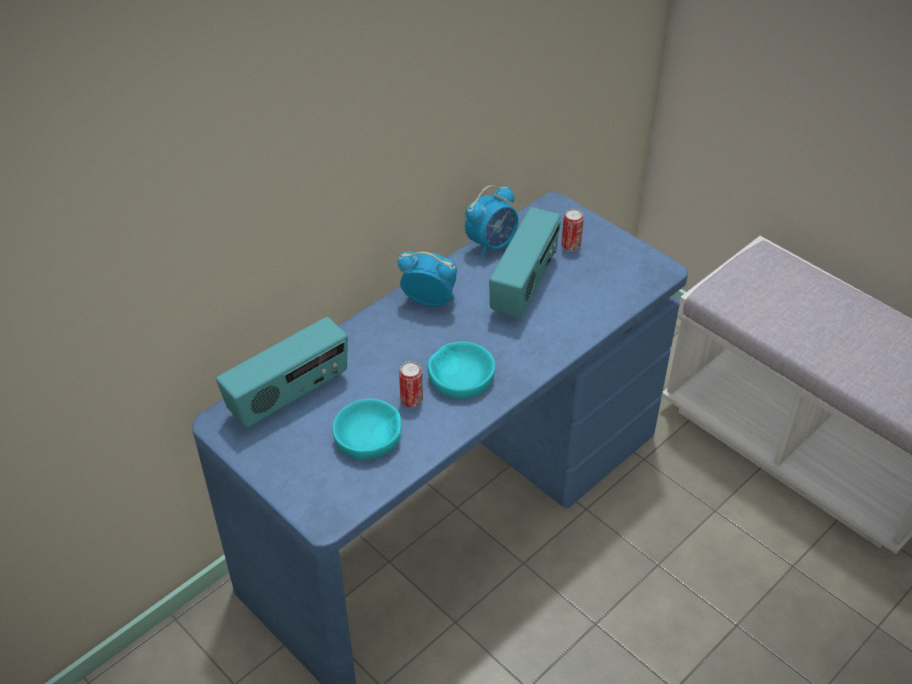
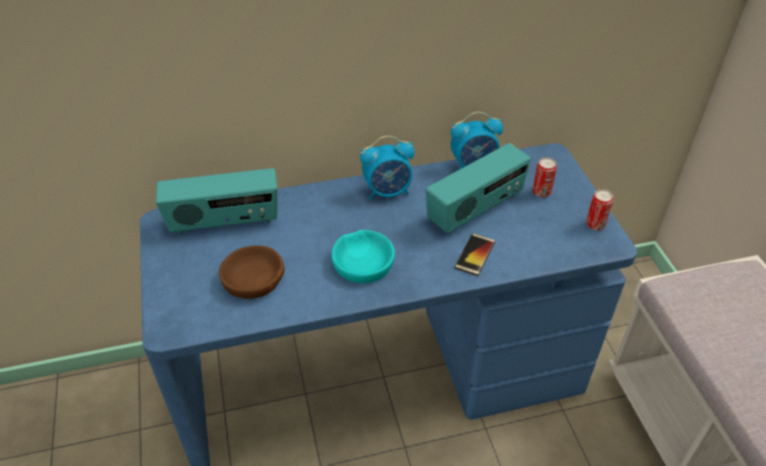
camera: 30 degrees right, 0 degrees up
(368, 436) = (253, 278): turquoise bowl -> brown bowl
(411, 400) = (309, 264): can -> can (595, 224)
(429, 300) = (388, 192): alarm clock -> alarm clock turned 120 degrees clockwise
(555, 327) = (475, 255): none -> phone

